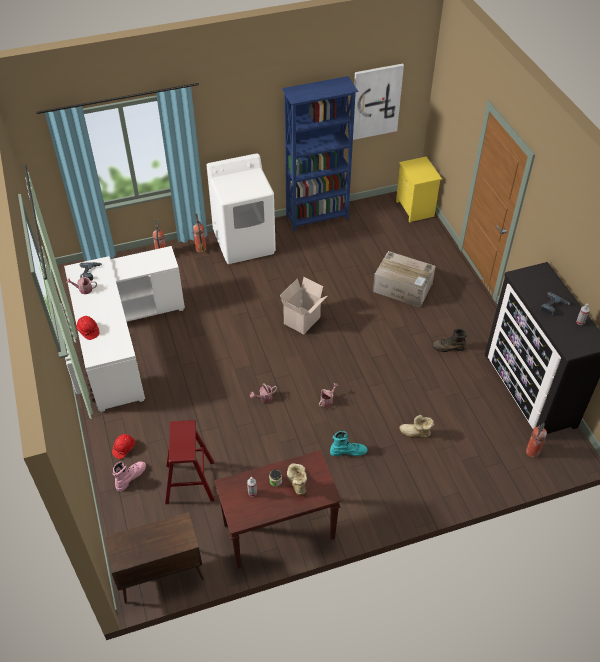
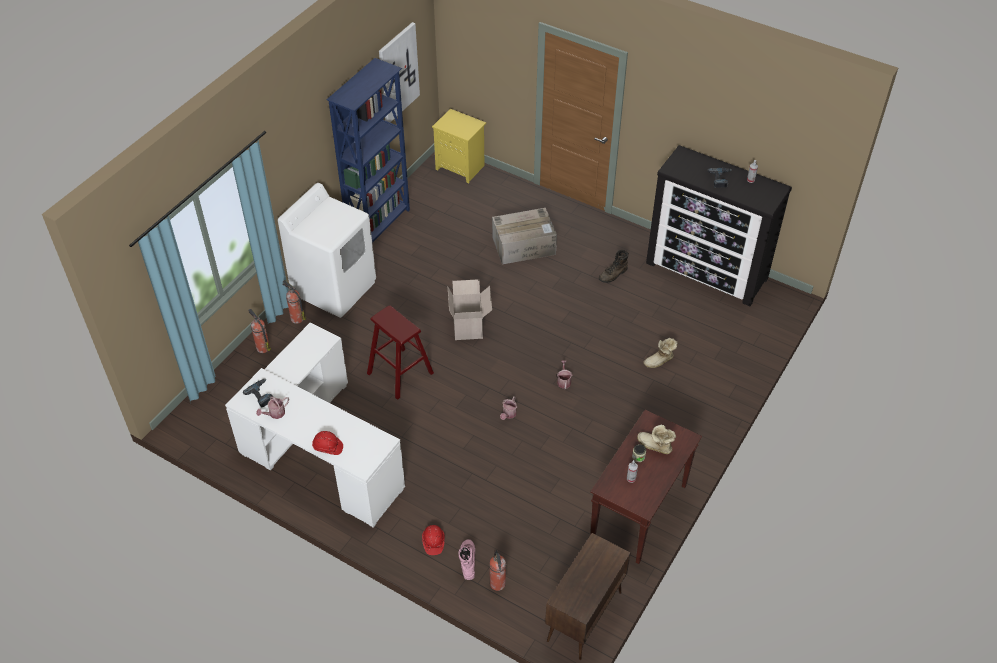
camera: 40 degrees left, 0 degrees up
(190, 482) = (524, 527): red stool -> red stool (400, 373)
(348, 451) = (624, 411): turquoise boot -> none
(532, 452) = (756, 319): fire extinguisher -> fire extinguisher (497, 584)

